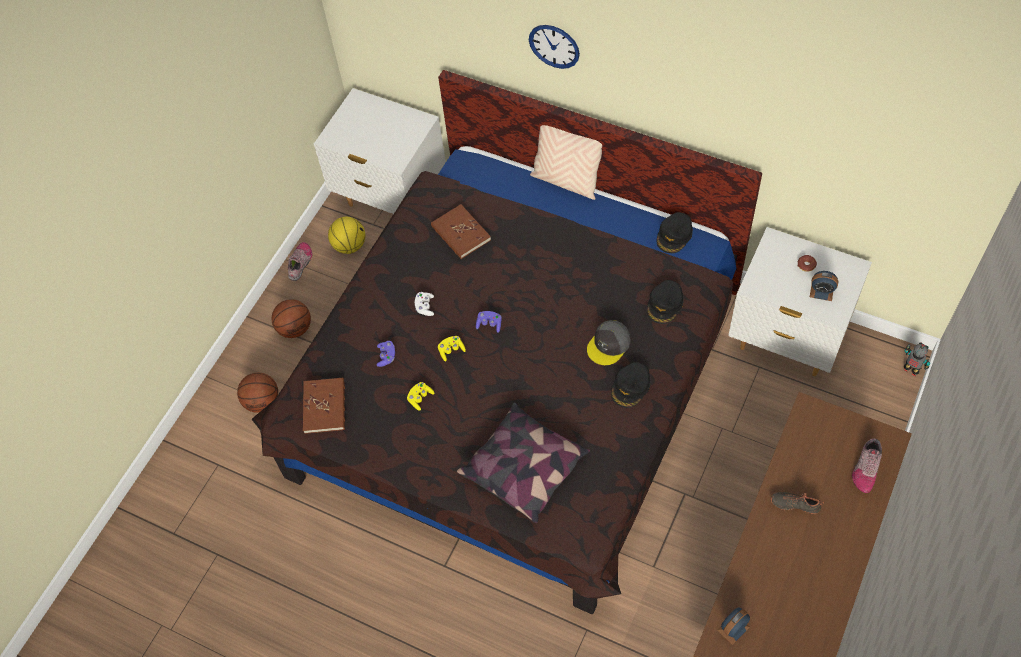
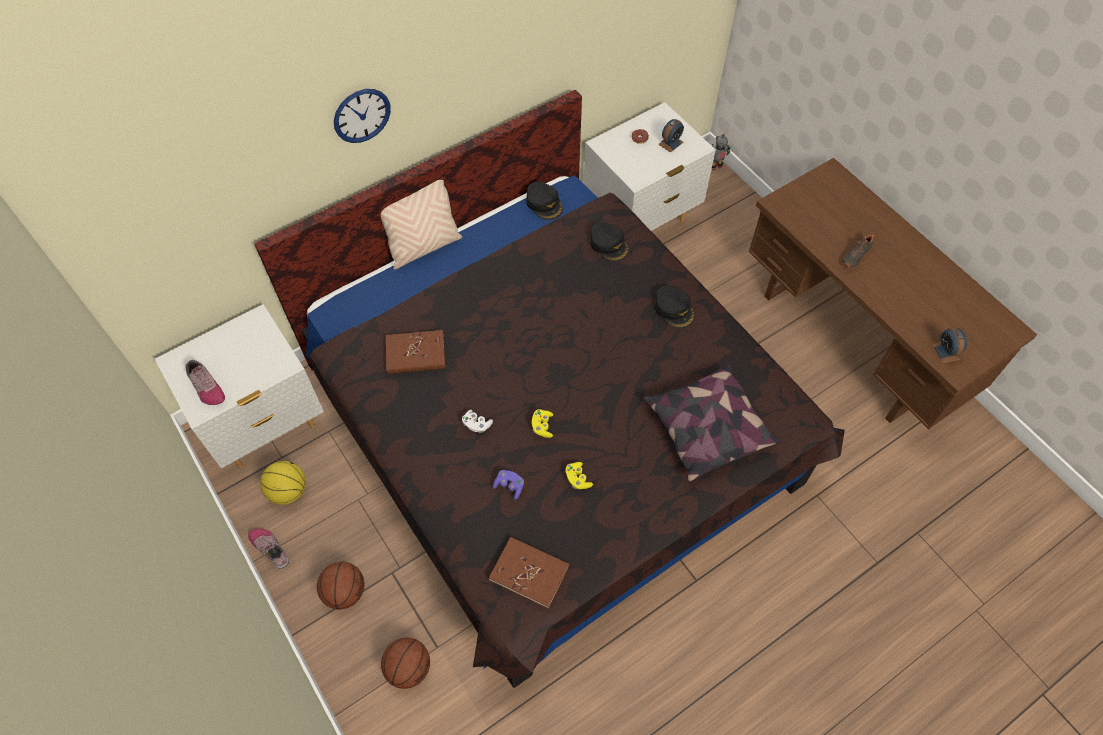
camera: 65 degrees left, 0 degrees up
(489, 324) = (536, 381): purple game controller -> none
(609, 345) = (622, 303): grey cap -> none
(866, 468) = (848, 197): shoe -> shoe (206, 387)

